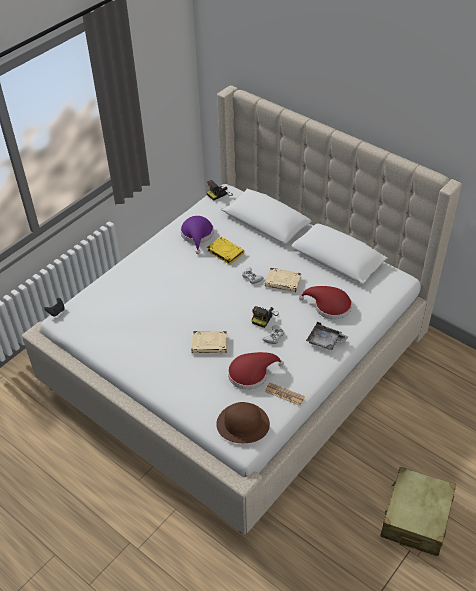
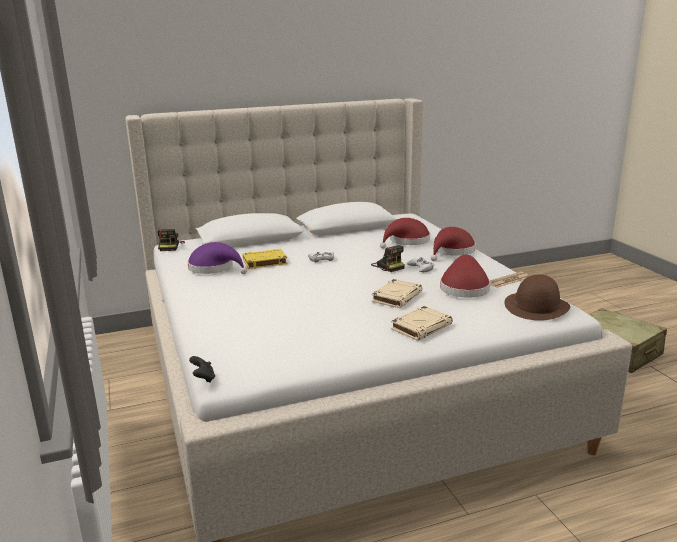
camera: 60 degrees left, 25 degrees down
(283, 282) = (348, 249): beige book -> beige book (421, 327)
(325, 341) = (451, 251): grey tray -> red hat

